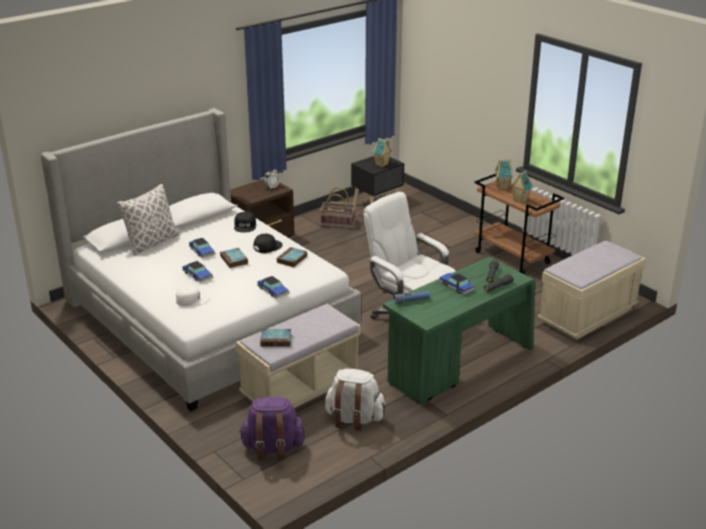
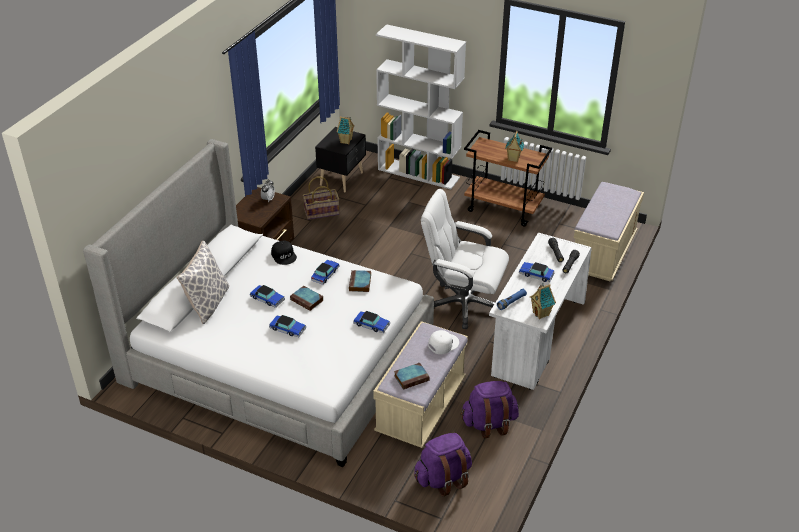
camera: 25 degrees left, 10 degrees up
(191, 299) = (305, 359): white cap -> white cap (443, 344)
(267, 246) = (325, 274): black cap -> toy car
(354, 419) = (489, 423): white backpack -> purple backpack
(452, 215) = (419, 173): none -> white bookcase
(459, 365) = (536, 338): green desk -> white desk
(503, 187) = (488, 147): toy house -> toy house (541, 314)

